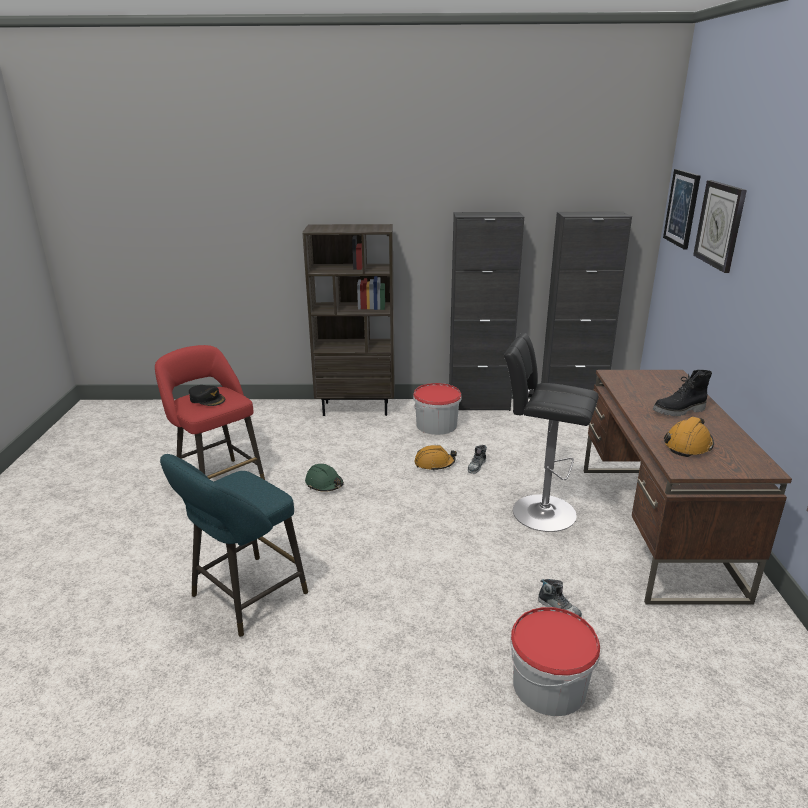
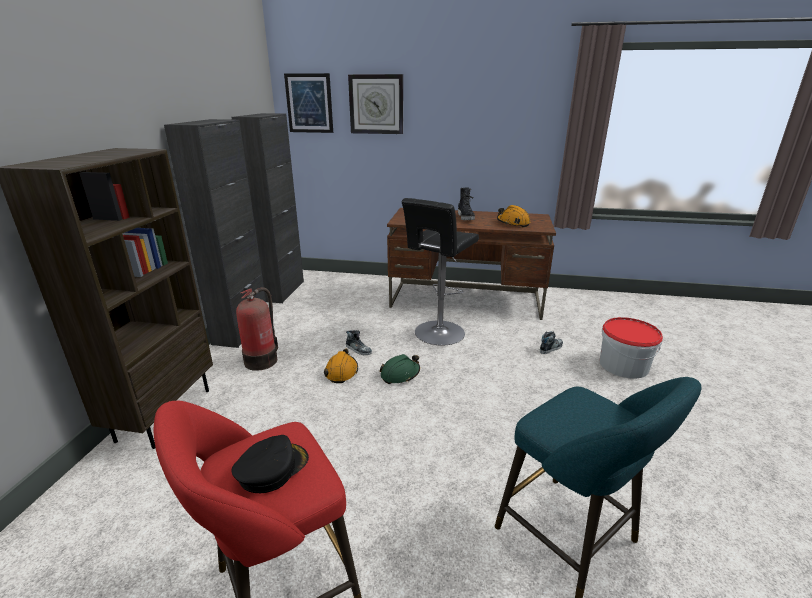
camera: 80 degrees left, 0 degrees up
(324, 484) = (346, 456): green hard hat -> green hard hat (400, 374)
(436, 425) = (262, 359): bucket -> fire extinguisher

